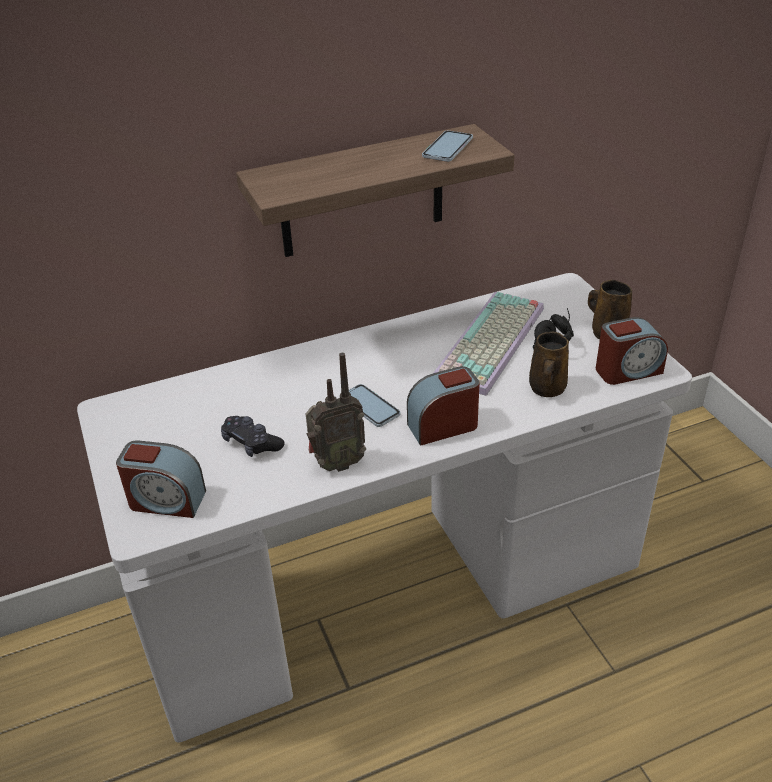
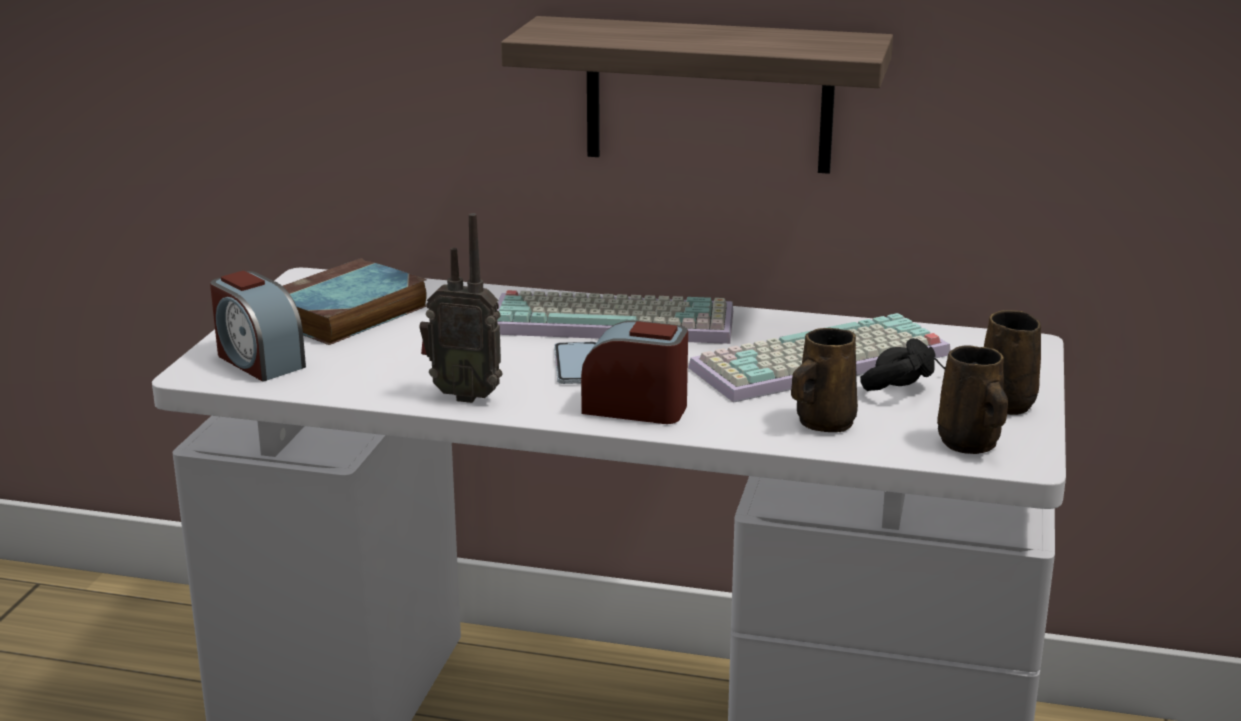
camera: 35 degrees right, 15 degrees down
(171, 430) = (344, 314): none -> book
(251, 443) = (405, 350): black game controller -> none
(346, 360) = (615, 320): none -> keyboard
(447, 147) = (809, 42): phone -> none
(628, 370) = (970, 444): alarm clock -> brown mug

